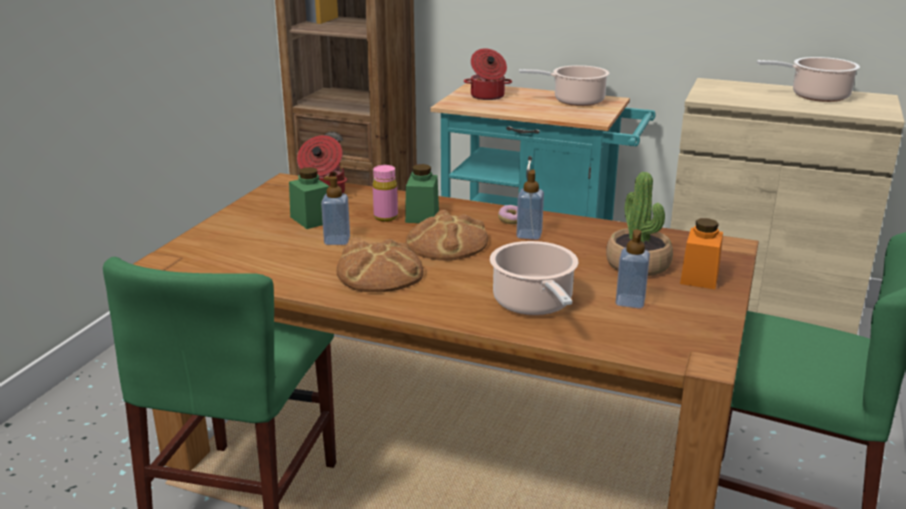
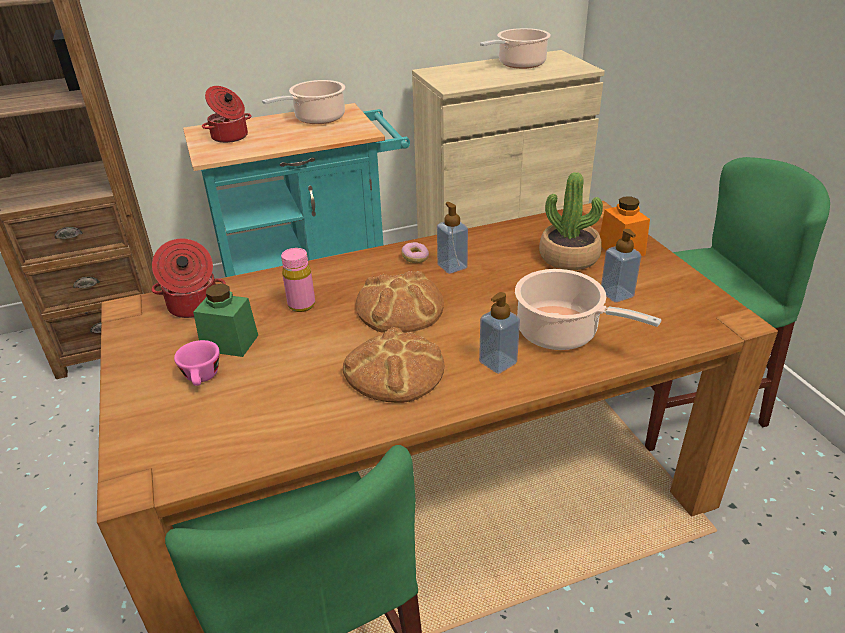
camera: 40 degrees left, 10 degrees up
(269, 230) = (202, 378): none -> pink cup
(337, 240) = (296, 355): soap dispenser -> soap dispenser (498, 362)
(422, 216) = (333, 288): green jar -> none

